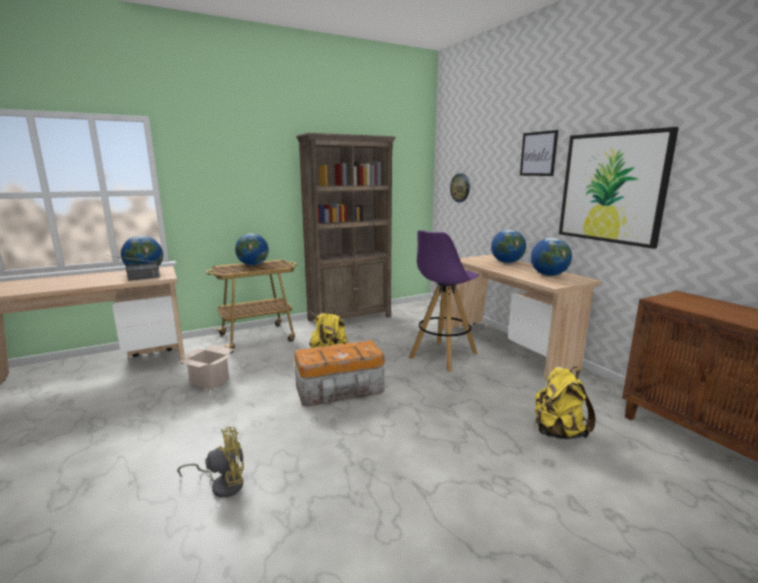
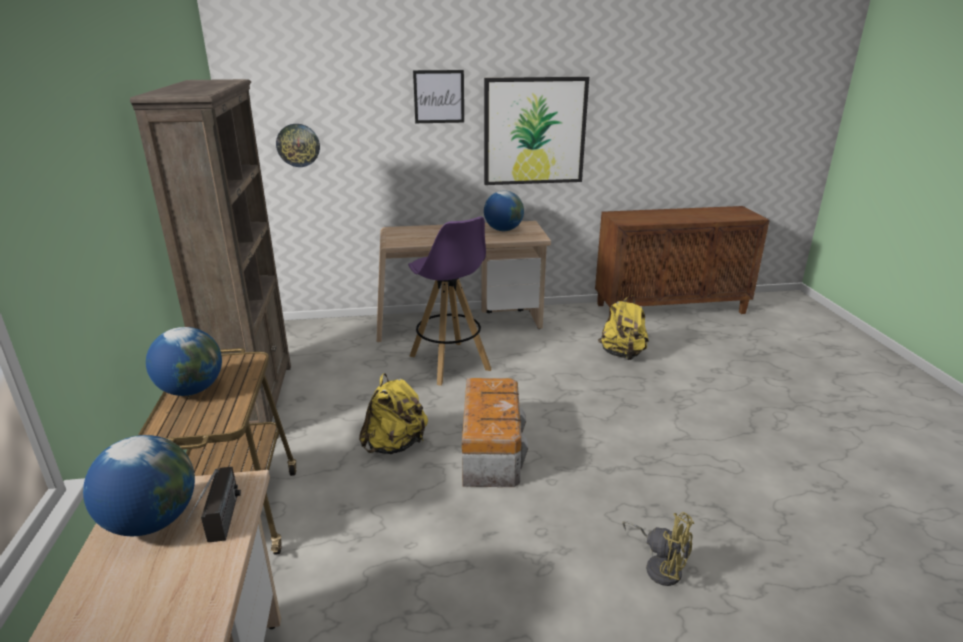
camera: 70 degrees left, 10 degrees up
(210, 381) = (387, 580): cardboard box -> none
(223, 484) = (660, 566): yellow fan -> yellow fan turned 120 degrees clockwise
(507, 262) = (435, 231): globe -> none

